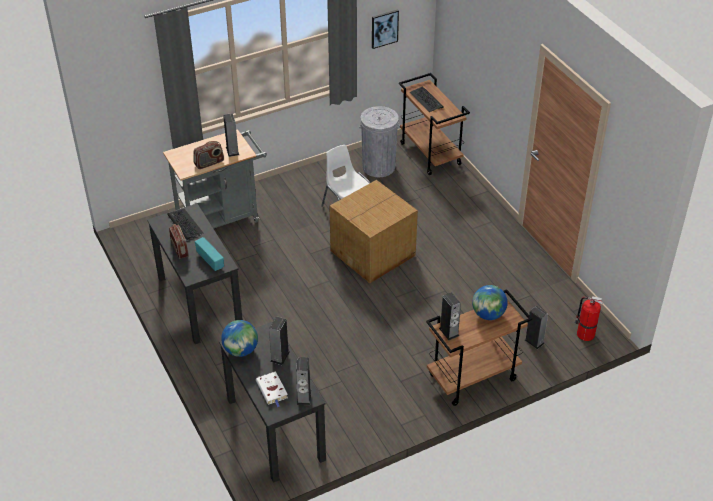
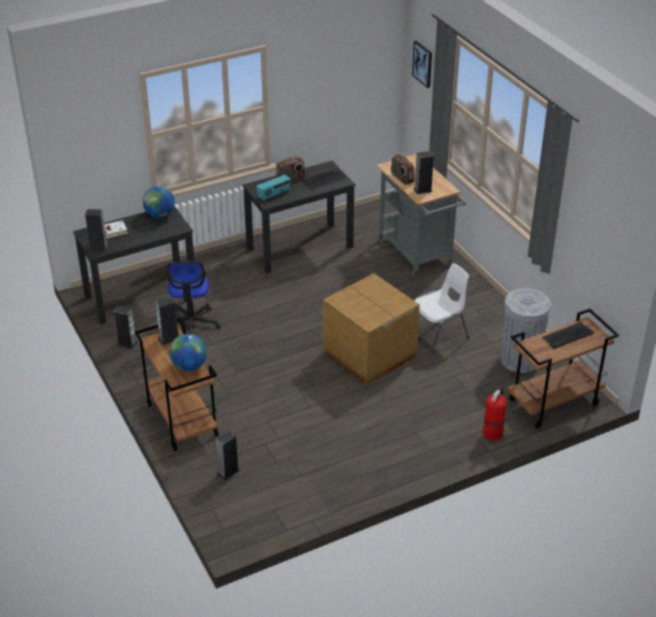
camera: 90 degrees right, 5 degrees down
(280, 356) = (148, 234): speaker -> speaker (127, 343)
(326, 381) = (191, 323): none -> office chair
(384, 28) = (595, 231): picture -> picture (423, 63)
(584, 334) = (236, 516): fire extinguisher -> fire extinguisher (493, 433)

